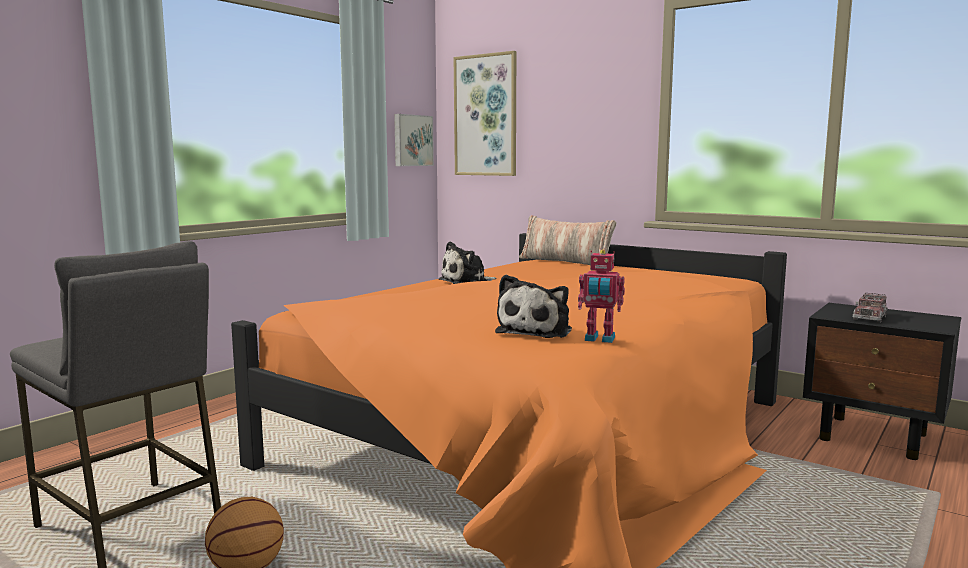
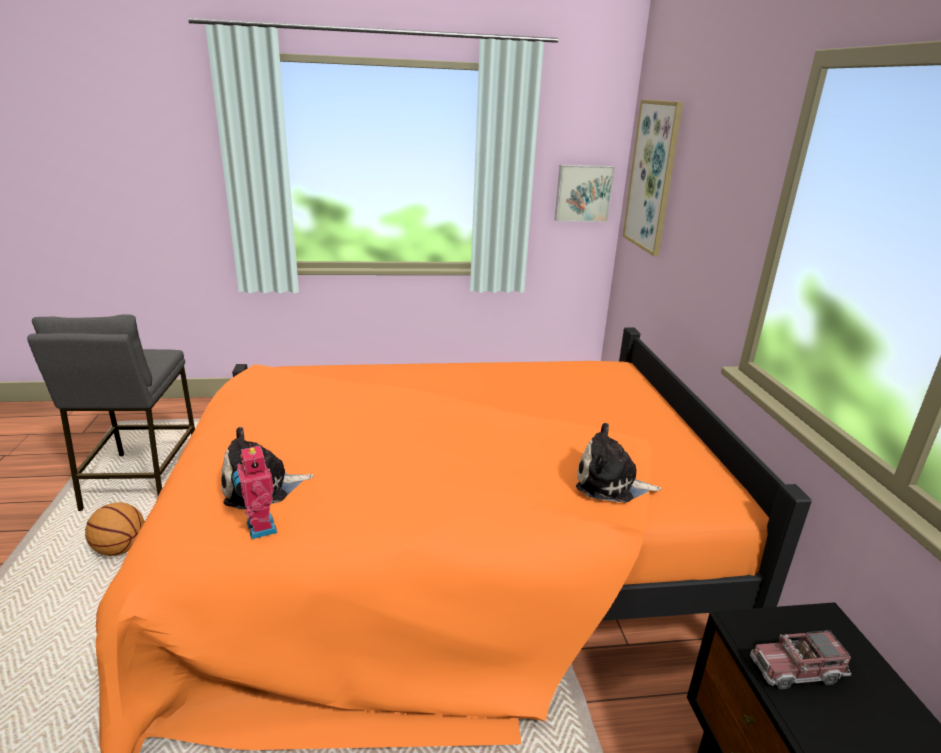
camera: 45 degrees right, 15 degrees up
(468, 282) = (446, 381): plush toy -> plush toy (610, 484)
(566, 262) = (627, 380): pillow -> none

